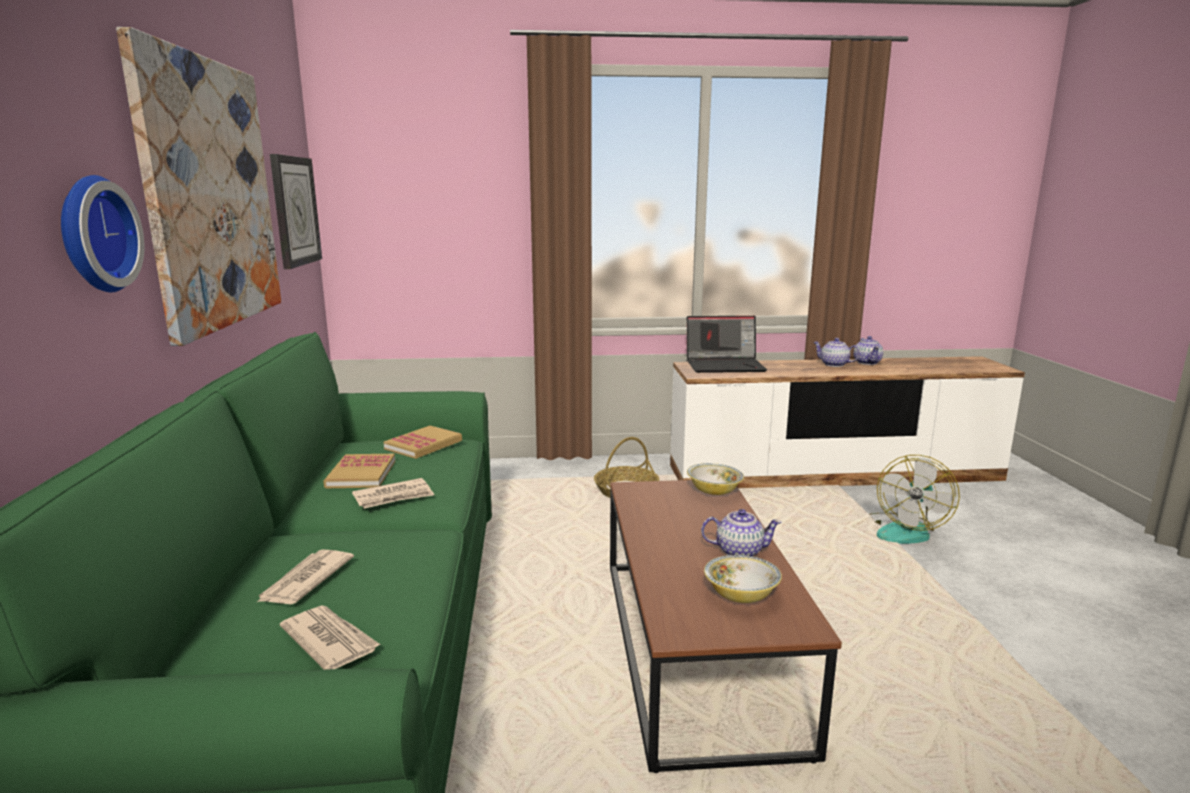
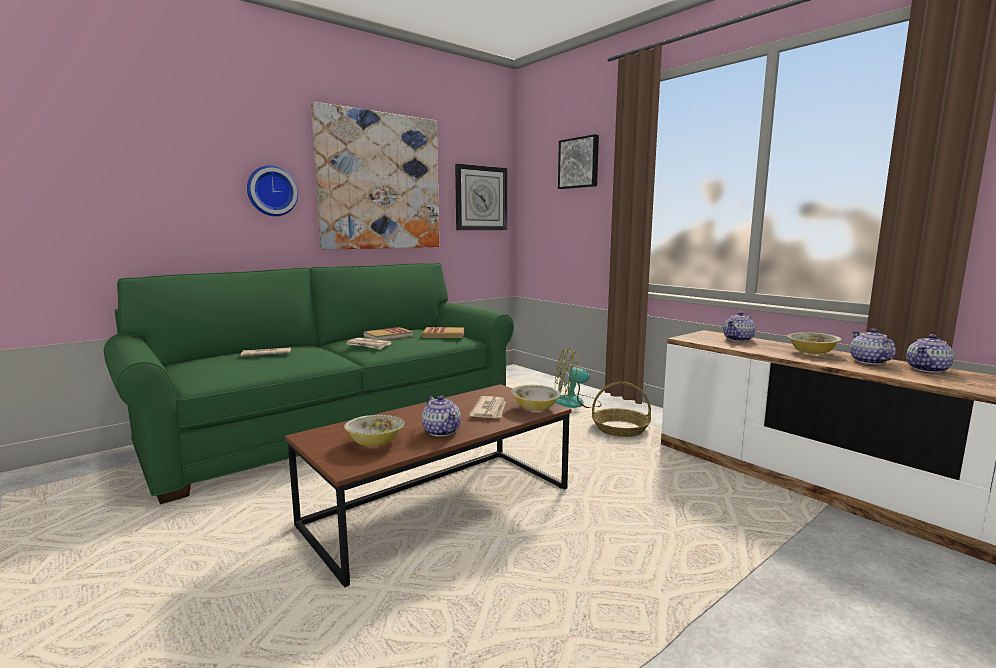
camera: 55 degrees right, 5 degrees down
(330, 640) = (216, 368): newspaper -> newspaper (490, 410)
(453, 163) = (579, 163): none -> picture
(725, 365) = (738, 339): laptop -> teapot
(793, 365) = (812, 352): none -> bowl
(905, 530) = (804, 564): fan -> fan (575, 403)

